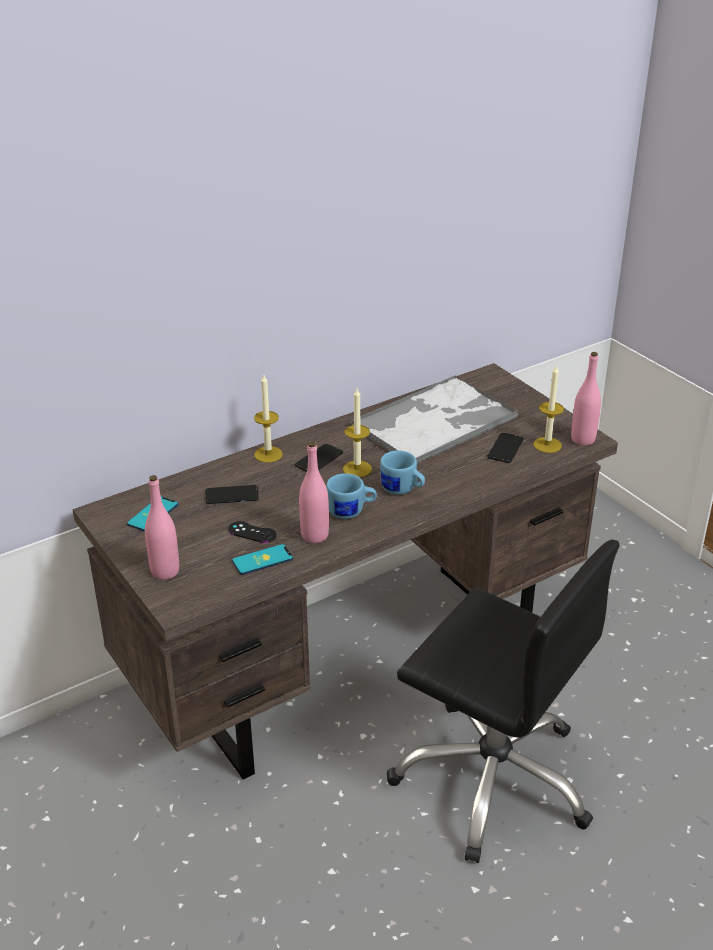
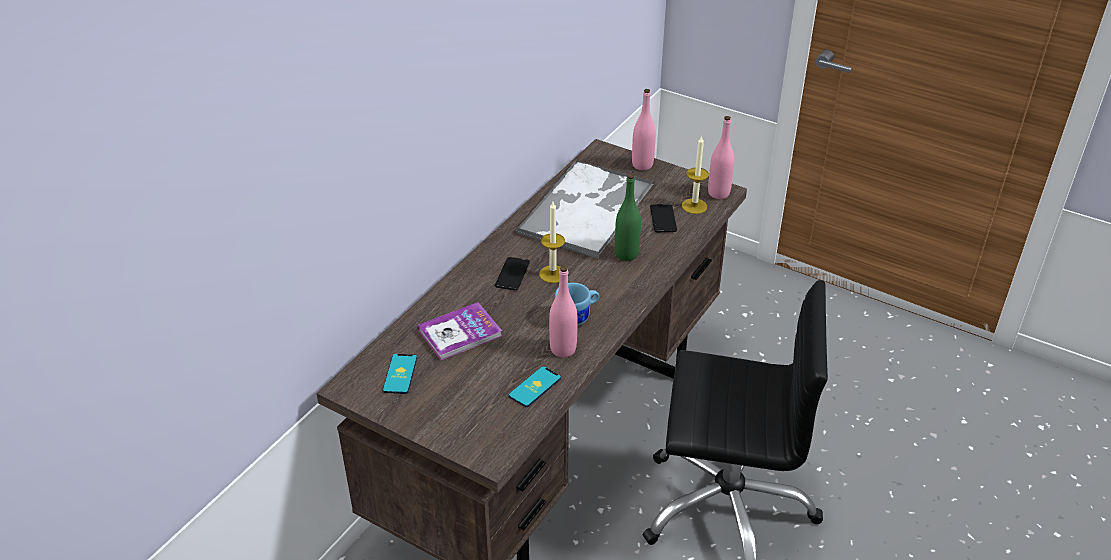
camera: 25 degrees left, 5 degrees up
(165, 571) = (455, 426): pink bottle -> pink bottle (642, 165)
(232, 495) = (460, 333): phone -> book
(252, 532) = (505, 363): black game controller -> none
(268, 454) = (462, 282): candle -> none
(402, 490) = (606, 283): blue mug -> none
(443, 470) = (626, 254): none -> green bottle

